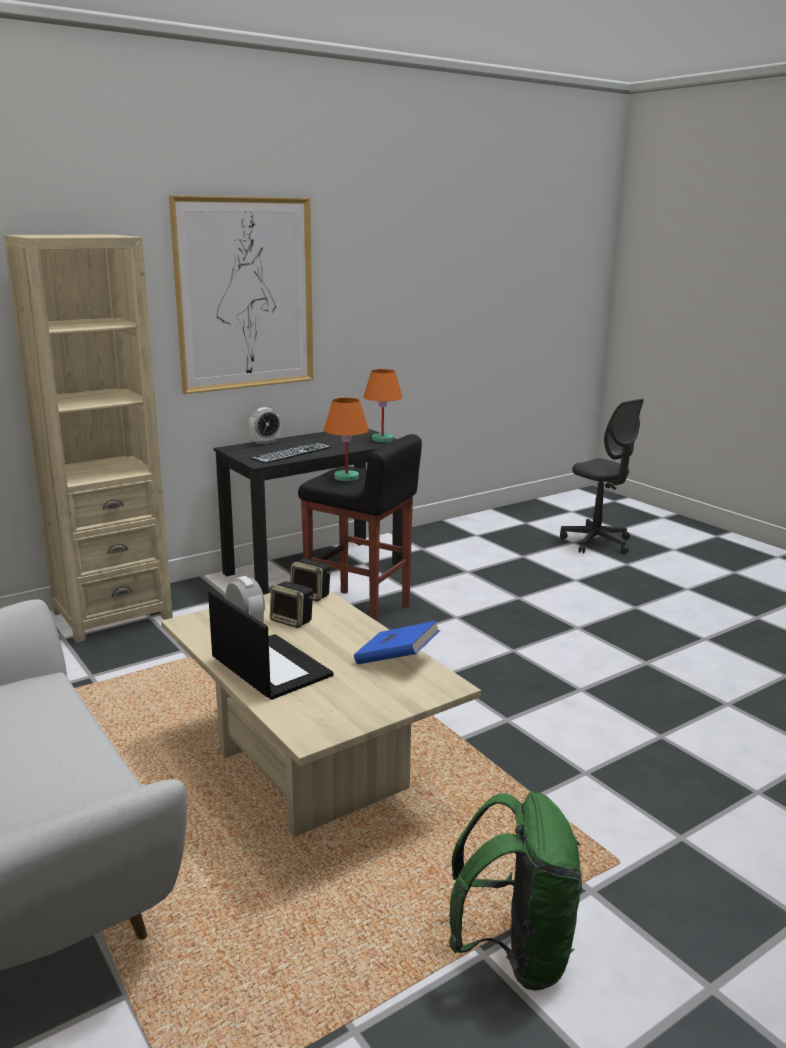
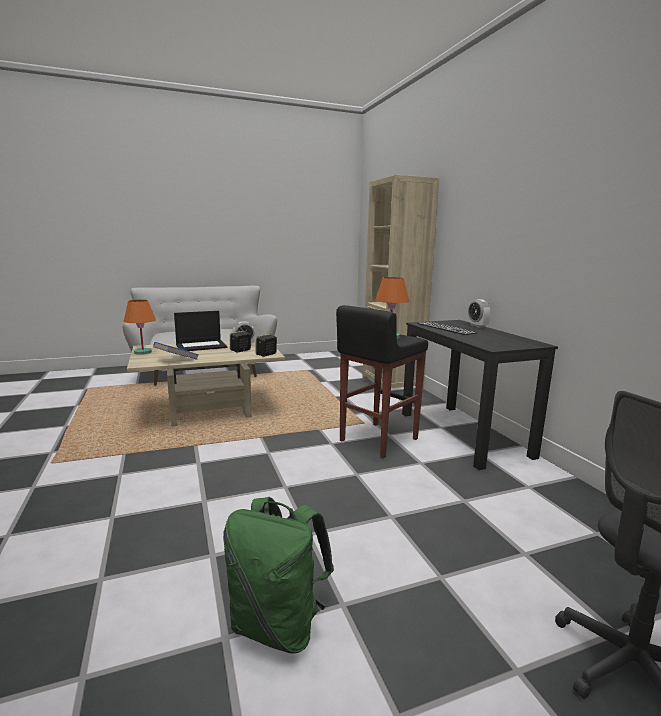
camera: 105 degrees right, 5 degrees down
(245, 294) = (494, 212): picture -> none
(383, 439) = (501, 346): orange table lamp -> orange table lamp (142, 352)
(515, 953) = (55, 430): green backpack -> green backpack (278, 625)

